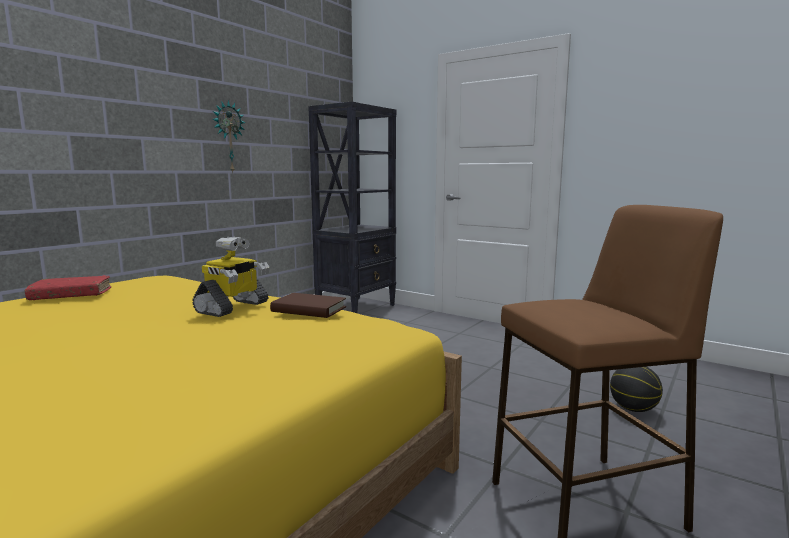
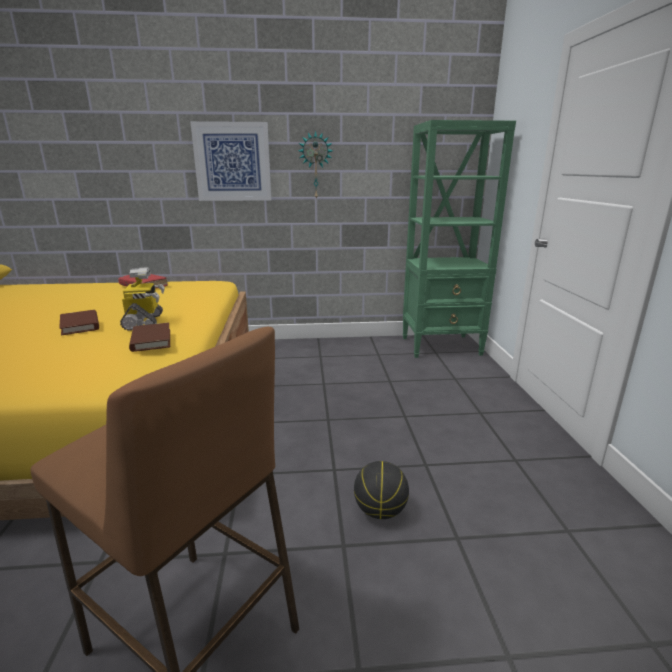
camera: 50 degrees right, 10 degrees up
(138, 126) = (232, 162): none -> picture
(171, 326) = (80, 325): none -> brown book
(233, 307) = (145, 322): toy robot -> toy robot turned 90 degrees counterclockwise
(357, 308) = (442, 346): black bookcase -> green bookcase
(633, 409) = (468, 620): basketball -> basketball (380, 511)

